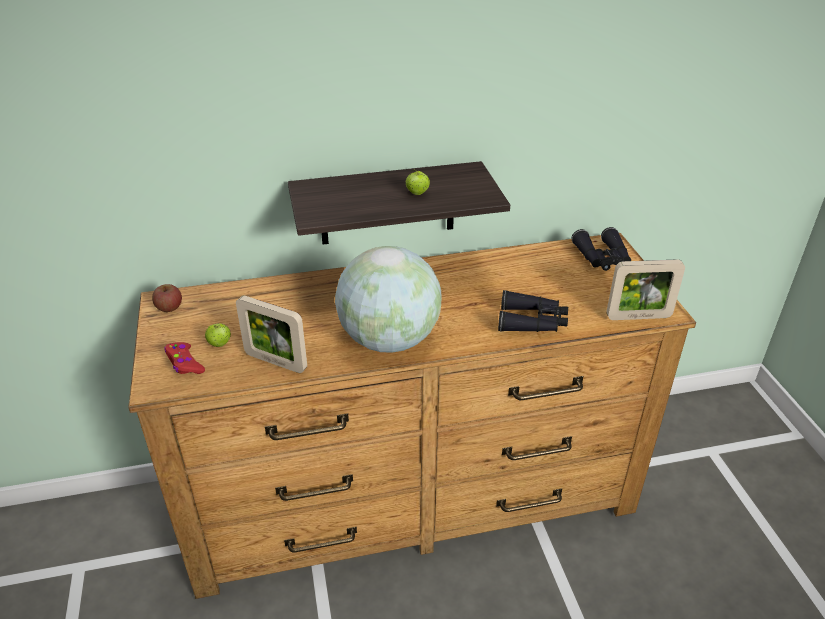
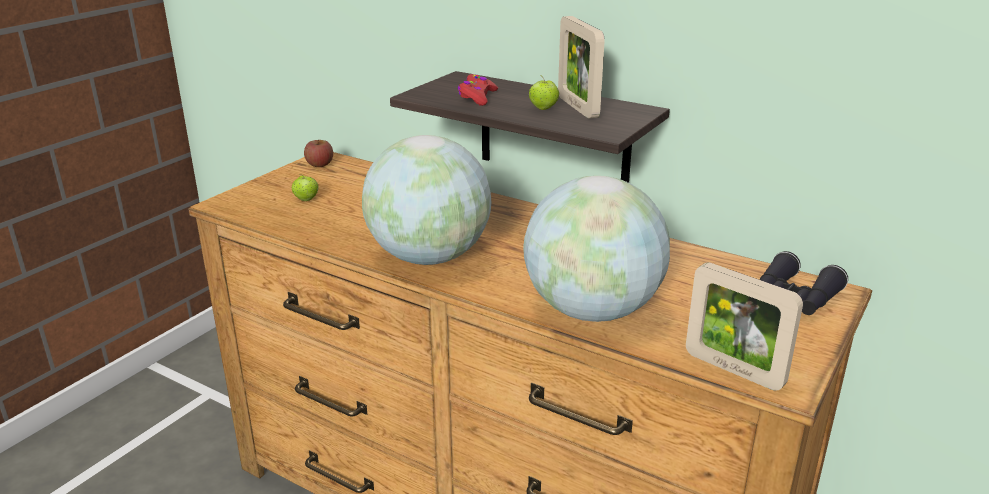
camera: 45 degrees right, 10 degrees down
(184, 363) = (263, 200): red game controller -> red game controller (477, 97)
(275, 362) = (319, 228): picture frame -> picture frame (577, 107)
(532, 321) = (592, 311): black binoculars -> globe

